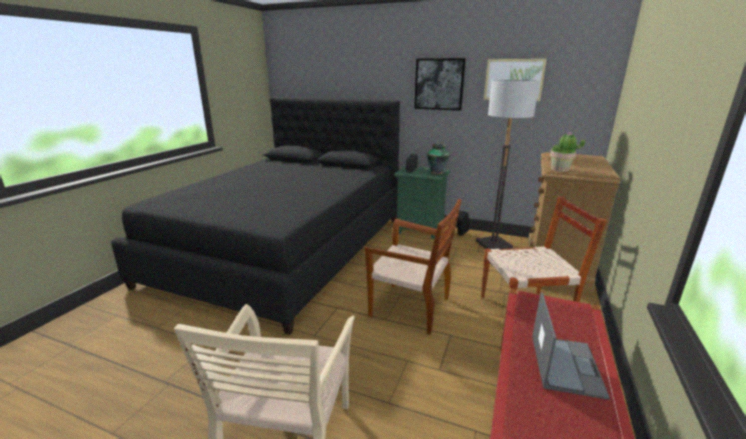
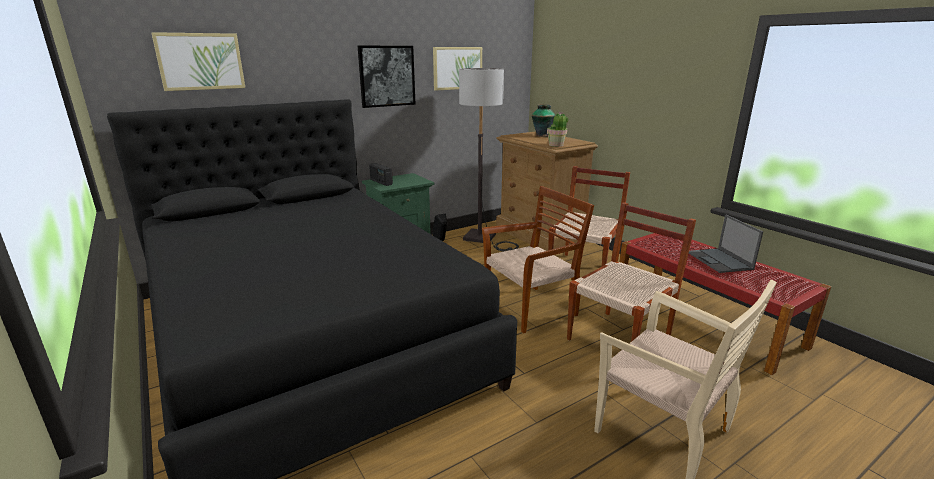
camera: 55 degrees left, 0 degrees up
(318, 69) = (200, 61): none -> picture
(418, 372) = (620, 339): none -> chair
(437, 172) = (411, 178): vase -> vase (542, 135)
(565, 364) = (720, 261): laptop -> laptop turned 150 degrees counterclockwise

